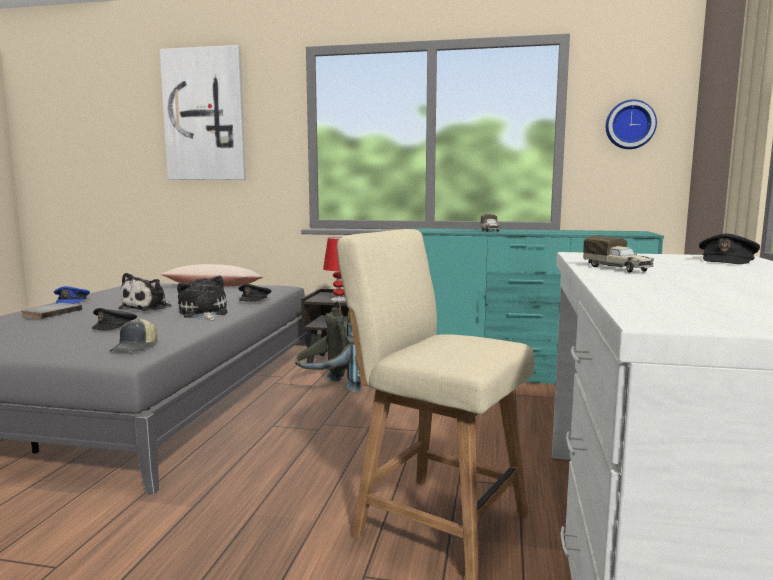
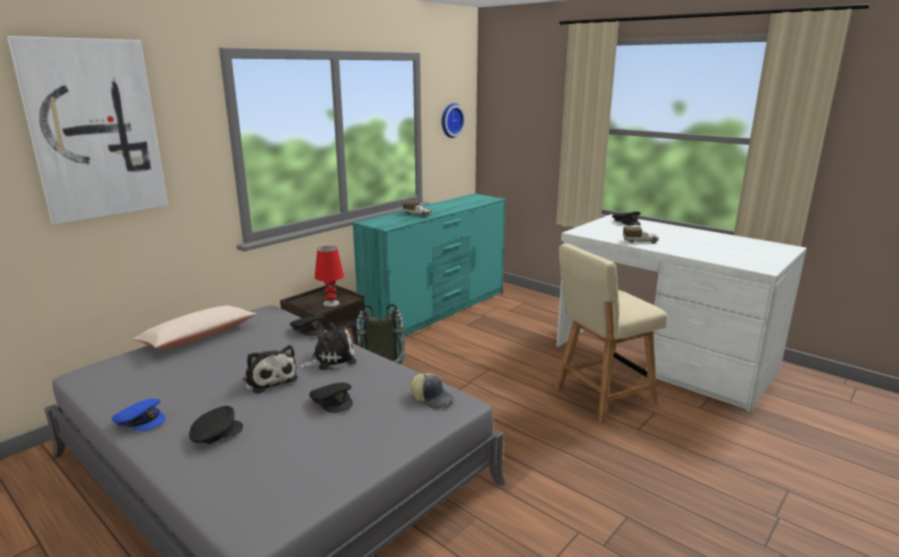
camera: 60 degrees left, 10 degrees up
(50, 312) = (215, 433): grey book -> black cap
(203, 314) = (330, 359): plush toy -> plush toy turned 150 degrees clockwise

